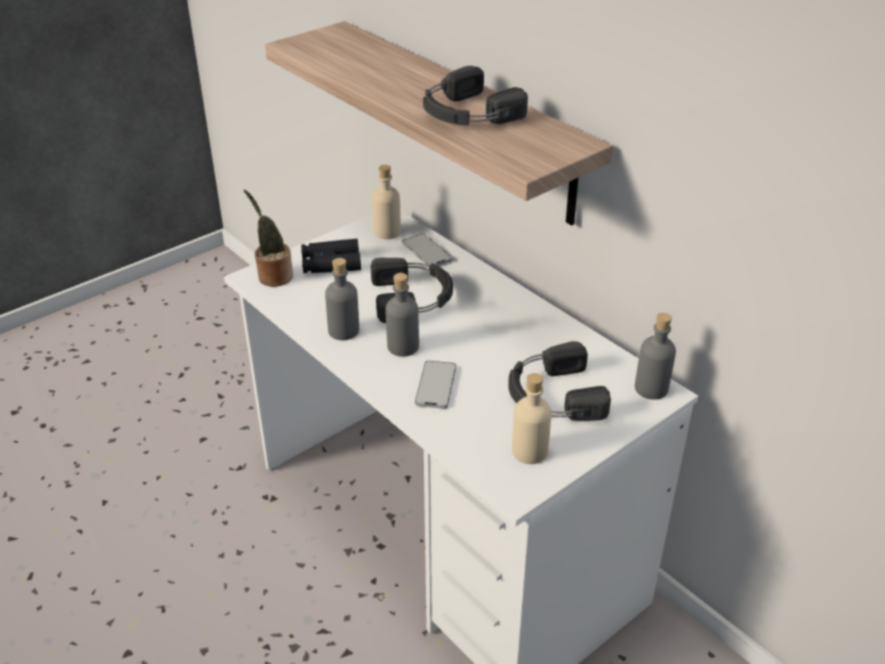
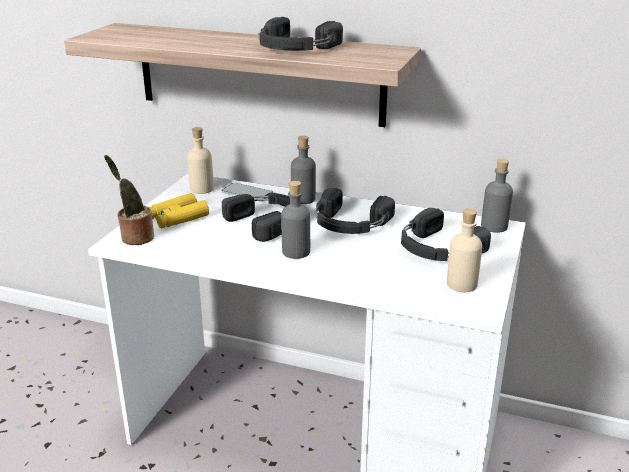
camera: 30 degrees left, 10 degrees down
(331, 264) = (177, 218): black binoculars -> yellow binoculars
(344, 331) = (237, 255): grey bottle -> grey bottle (303, 199)
(436, 385) = (349, 267): phone -> none
(492, 328) = (349, 223): none -> black headphones

